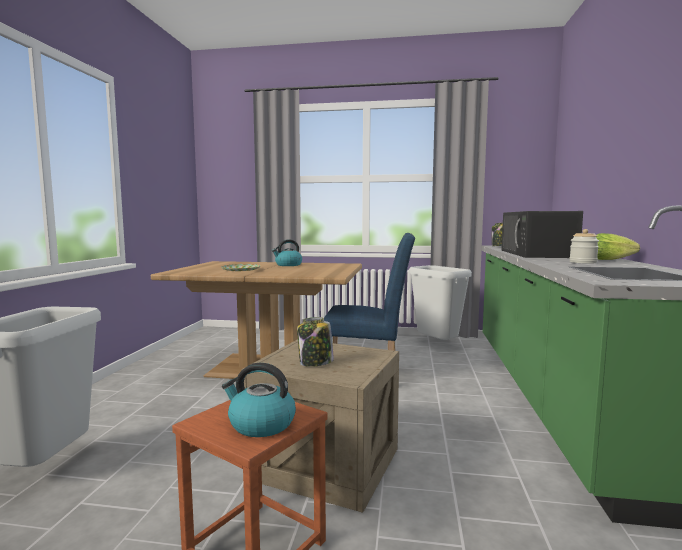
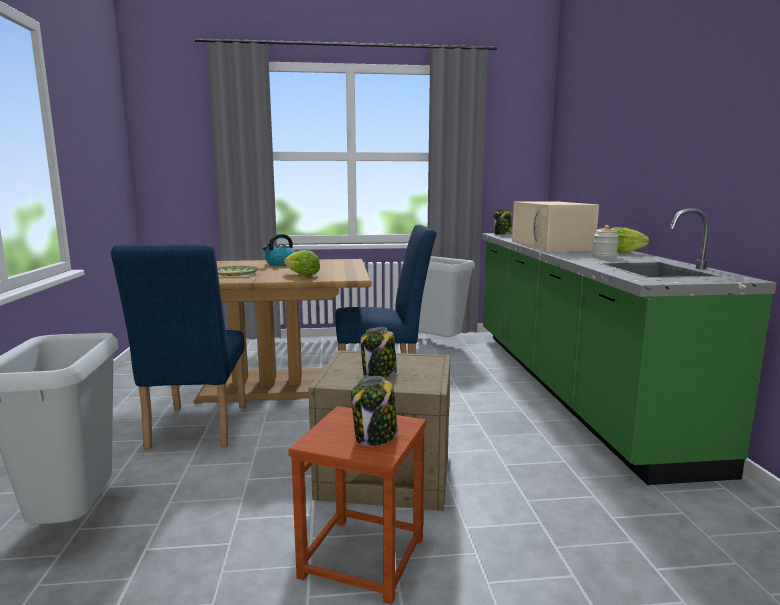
camera: 15 degrees left, 5 degrees up
(189, 400) = (195, 430): none -> blue chair
(261, 424) = (375, 437): kettle -> jar
(293, 272) = (302, 275): none -> lettuce
(537, 254) = (551, 245): black microwave -> beige microwave

